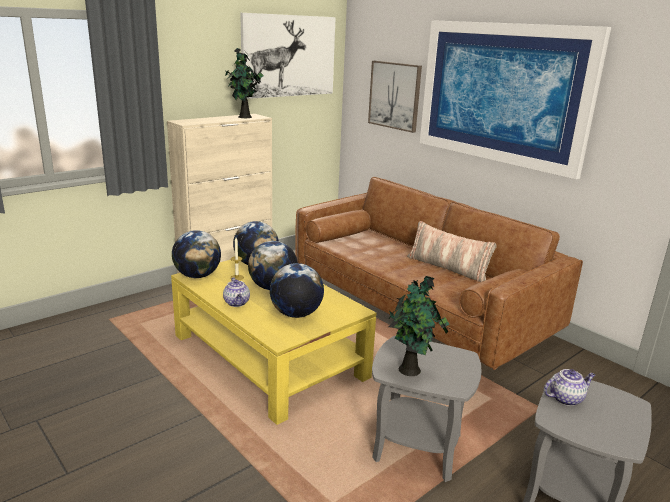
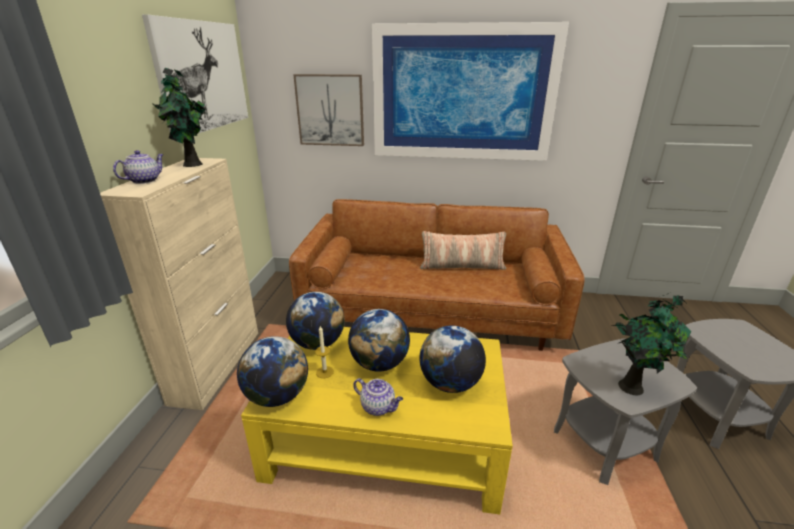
camera: 40 degrees left, 5 degrees up
(566, 398) = (722, 345): teapot -> teapot (145, 180)

